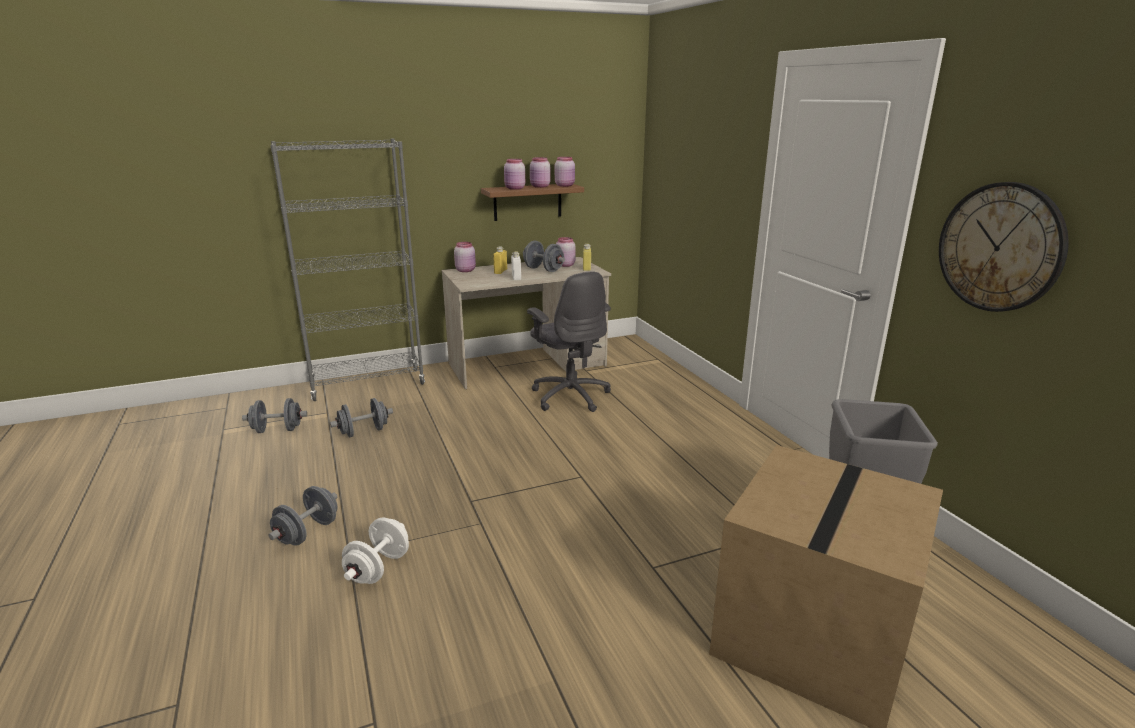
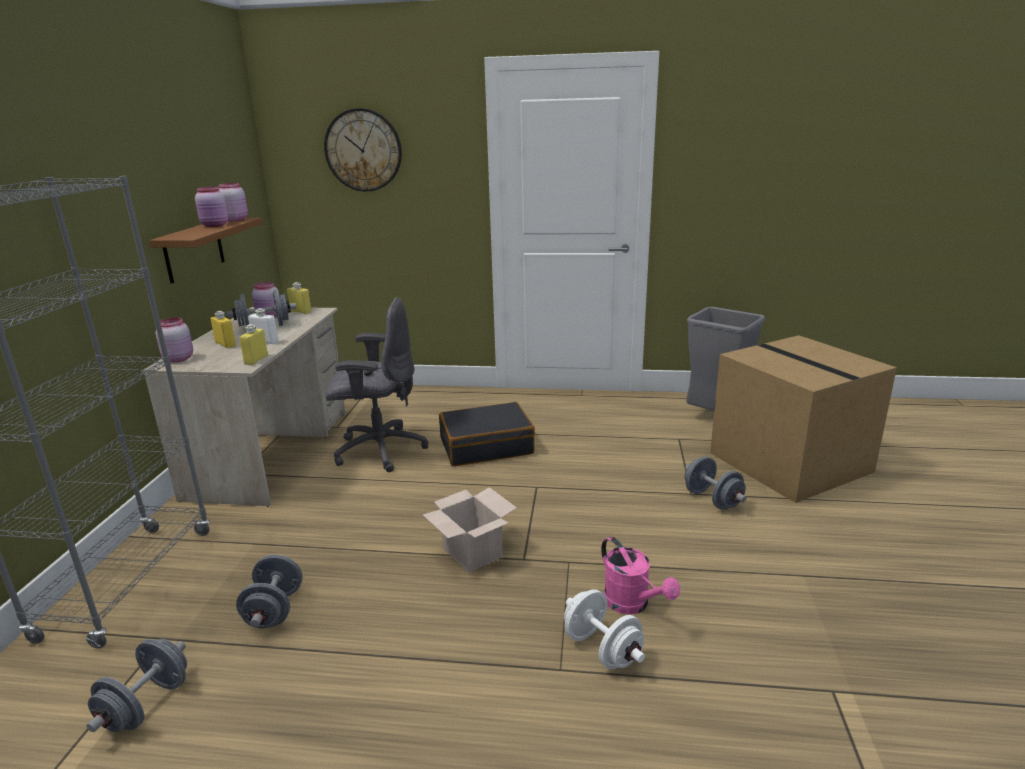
camera: 60 degrees left, 0 degrees up
(307, 532) = (487, 702): grey dumbbell -> grey dumbbell (712, 499)
(442, 570) = (632, 604): none -> pink watering can
(464, 476) = (470, 552): none -> cardboard box
(481, 284) = (256, 360): none -> yellow bottle
(514, 188) = (200, 232): pink jar -> none
(624, 434) = (486, 446): none -> black suitcase
(1000, 247) = (728, 188): wall clock -> wall clock (363, 150)

